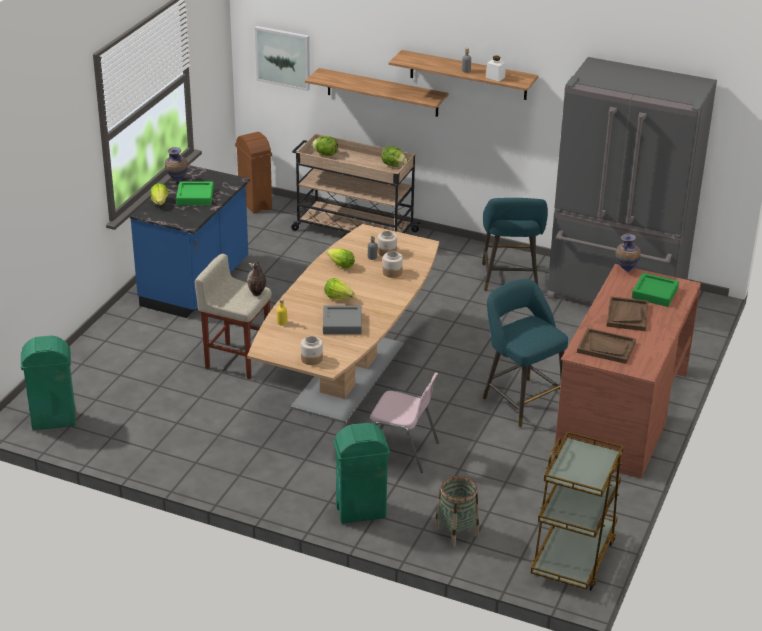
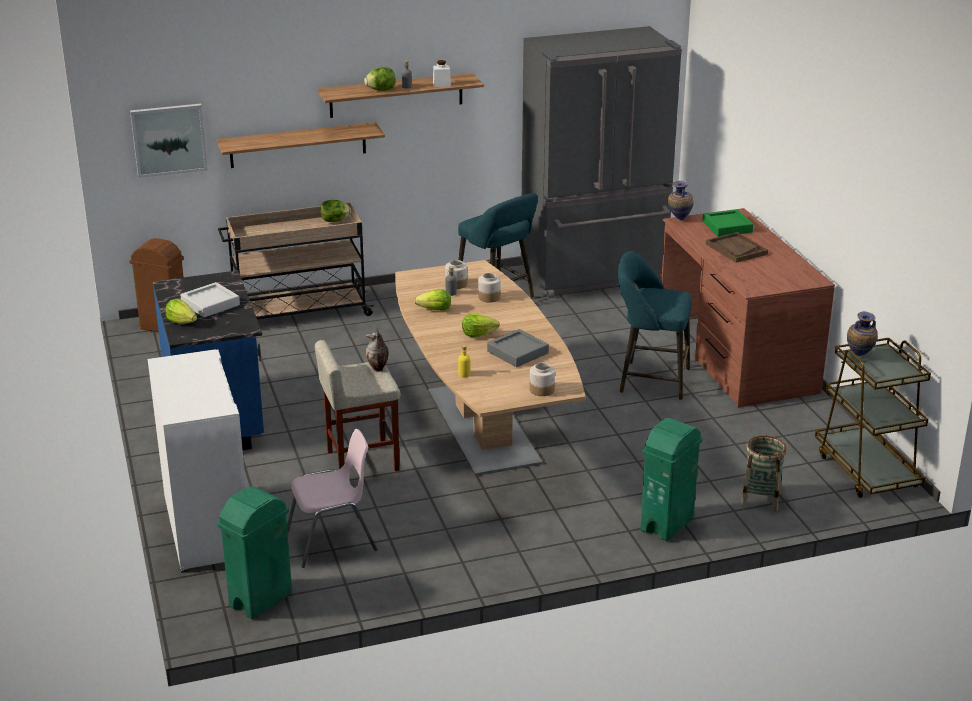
camera: 40 degrees left, 5 degrees down
(88, 358) = (205, 528): none -> white cabinet
(177, 181) = (166, 298): vase -> vase (859, 356)
(195, 197) = (210, 304): green tray -> grey tray
(325, 154) = (254, 234): lettuce -> lettuce (381, 90)
(401, 451) = (622, 462): pink chair -> pink chair (333, 541)
(606, 347) = (762, 276): brown tray -> none

